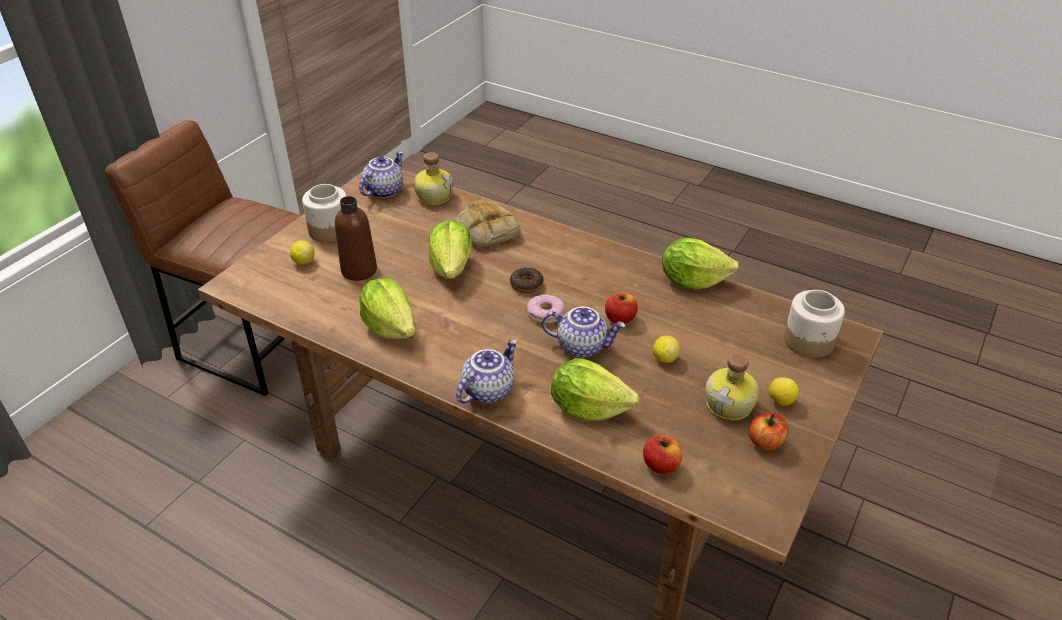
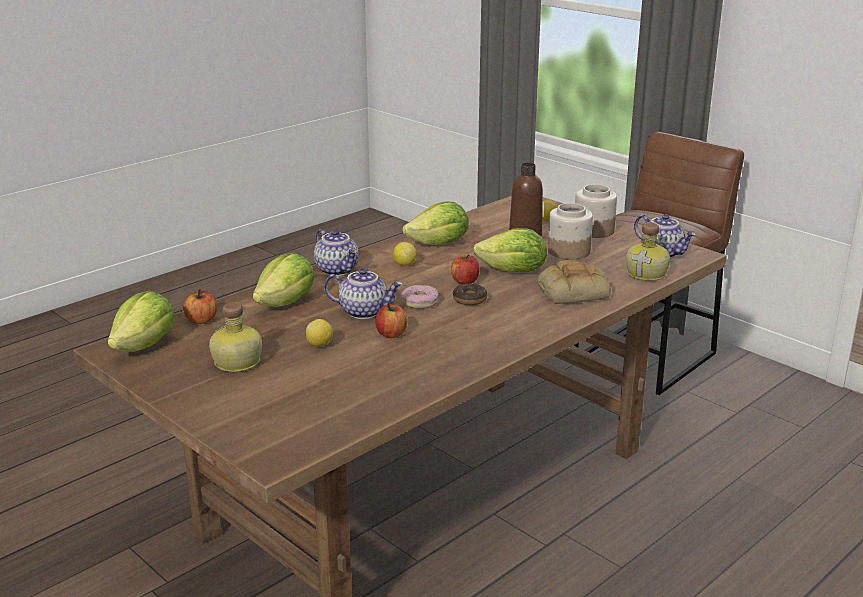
camera: 105 degrees right, 15 degrees down
(582, 346) = (364, 311): teapot -> teapot turned 105 degrees counterclockwise
(692, 281) = (431, 384): lettuce -> lettuce (145, 346)
(765, 442) = (180, 368): apple -> apple (465, 281)
(780, 401) = (219, 388): lemon -> lemon (404, 264)
(809, 341) = (285, 429): jar -> jar (568, 251)

